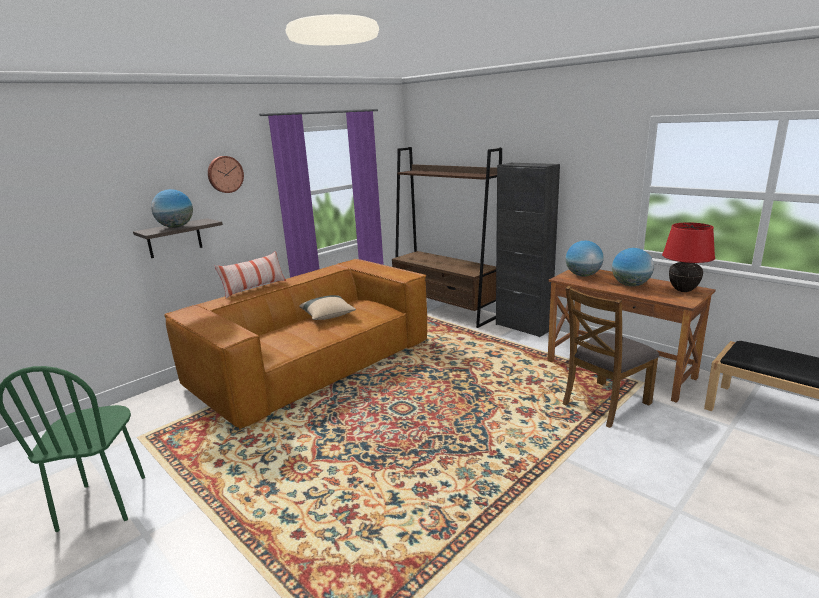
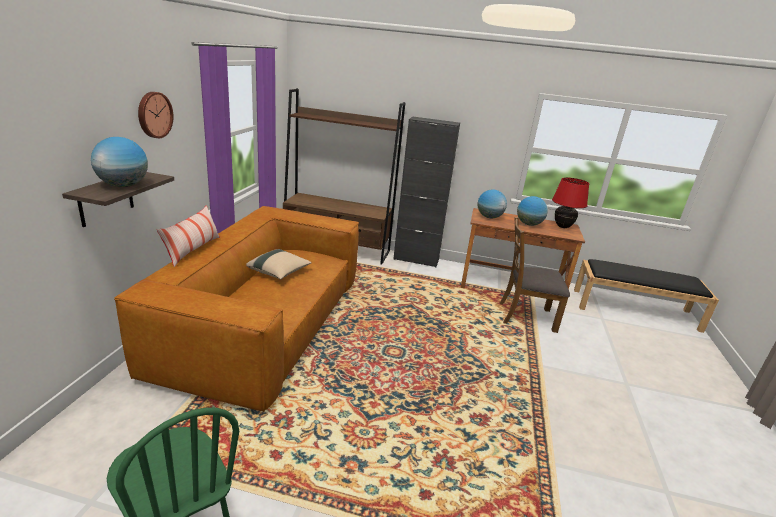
camera: 35 degrees left, 5 degrees up
(605, 403) = (526, 316): brown chair -> brown chair turned 75 degrees clockwise

